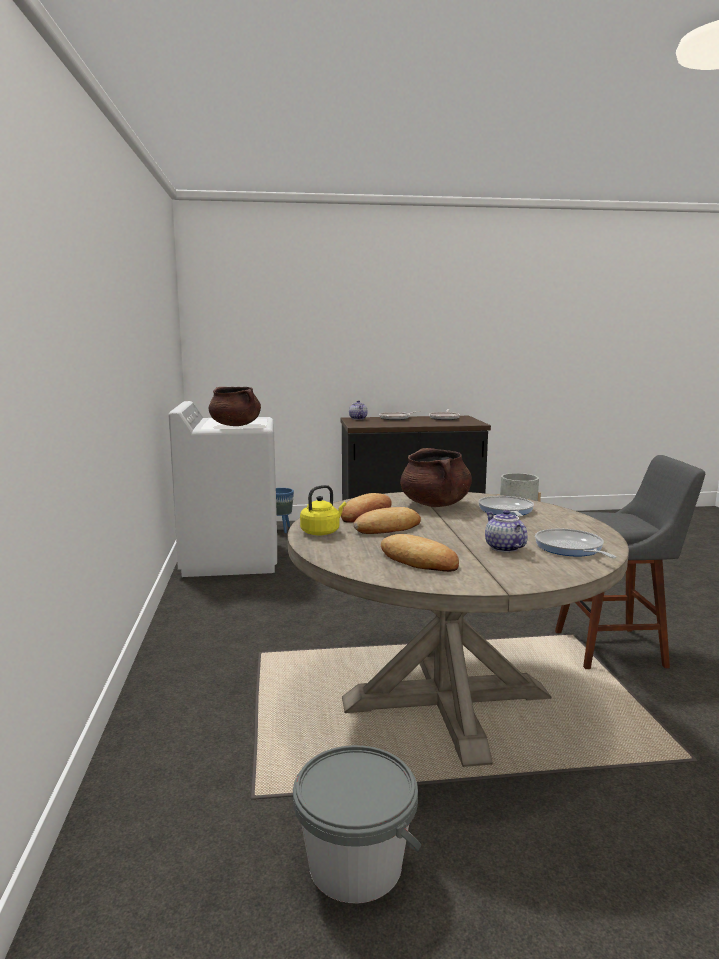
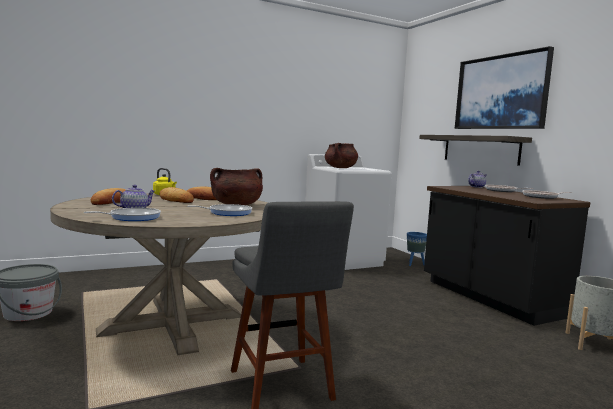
camera: 70 degrees right, 5 degrees down
(336, 375) = (480, 149): none -> shelf
(357, 311) = (501, 92): none -> picture

